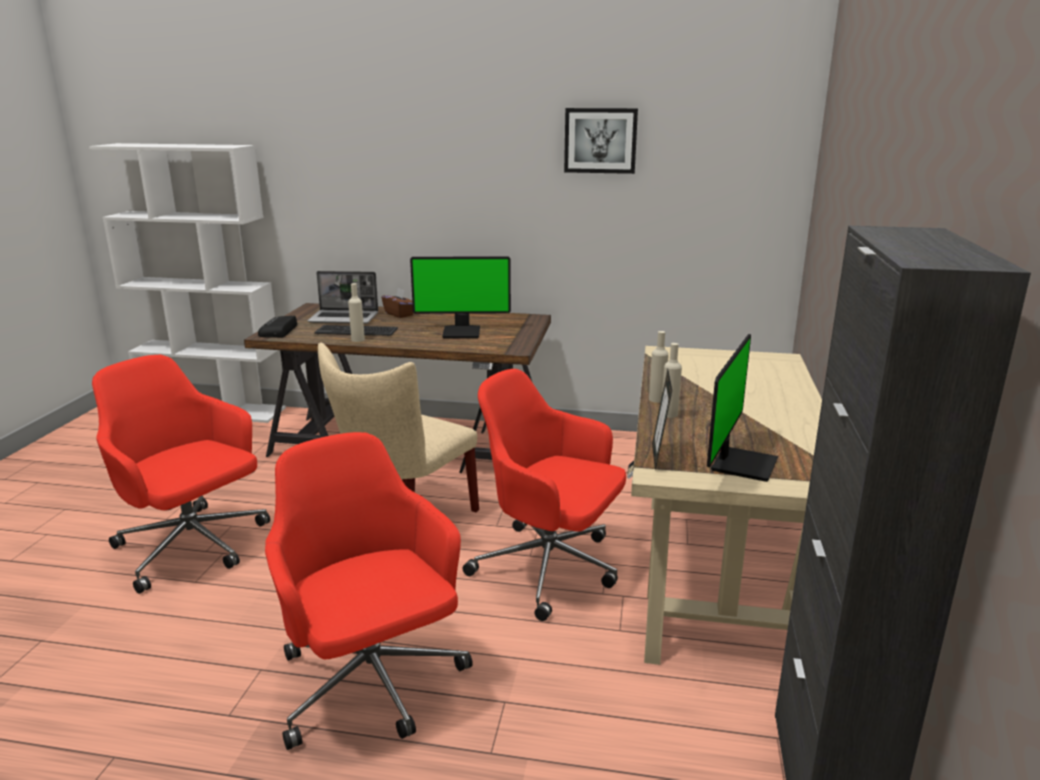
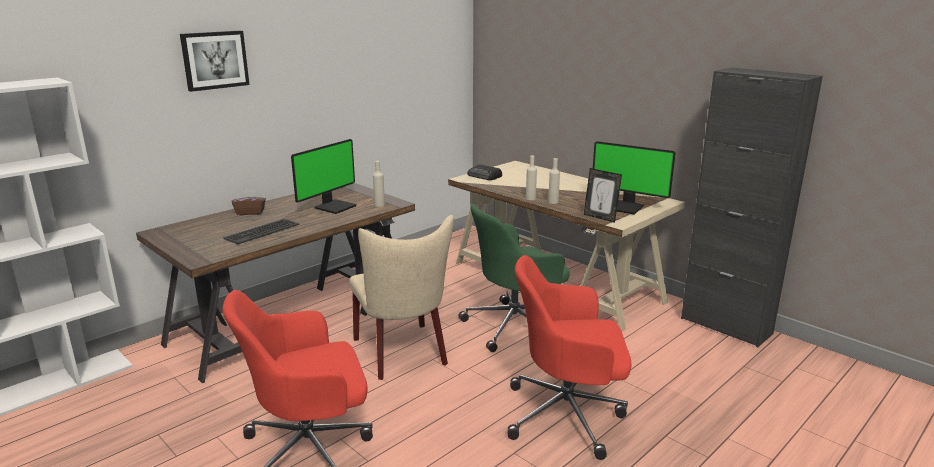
camera: 55 degrees left, 0 degrees up
(278, 331) = (199, 255): radio -> radio (484, 176)
(345, 318) = (219, 229): laptop -> none
(358, 340) = (284, 235): beige bottle -> beige bottle (379, 205)
(550, 568) = (515, 326): red office chair -> green office chair
(600, 140) = (364, 43): picture -> picture (215, 60)
(740, 463) = (626, 207): monitor -> monitor turned 150 degrees clockwise

